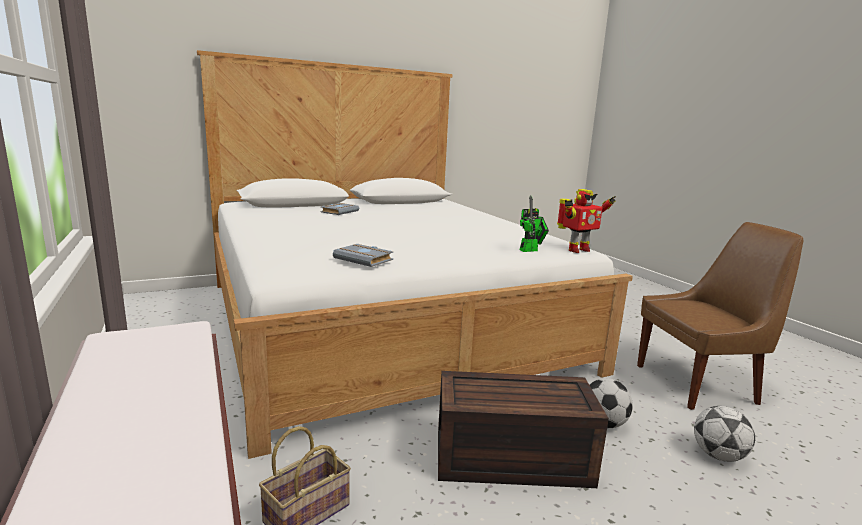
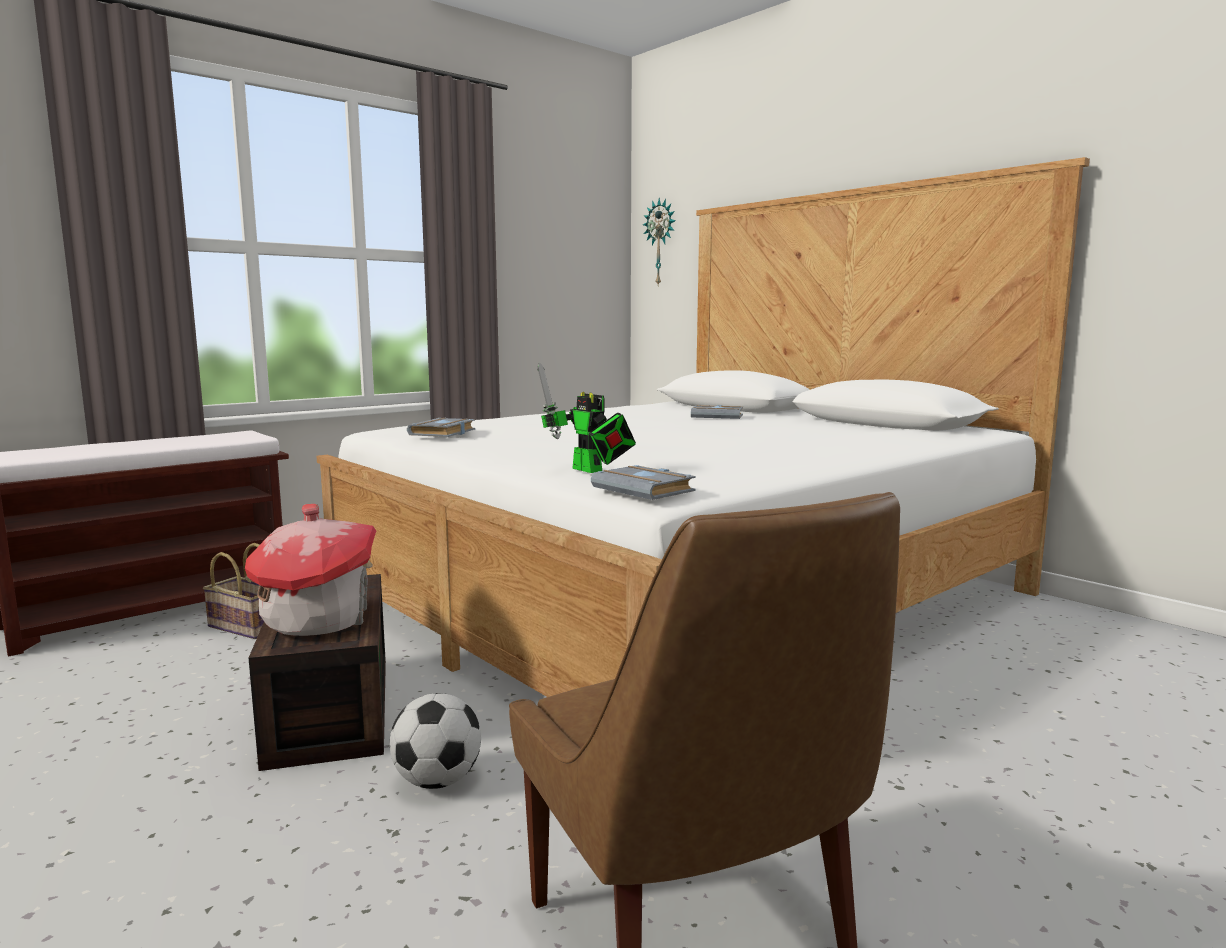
camera: 75 degrees right, 5 degrees down
(142, 69) = (661, 242): none -> wall clock
(540, 394) = (318, 619): none -> toy house
(576, 250) = (646, 490): toy robot -> grey book
(718, 456) = (342, 917): football -> none

